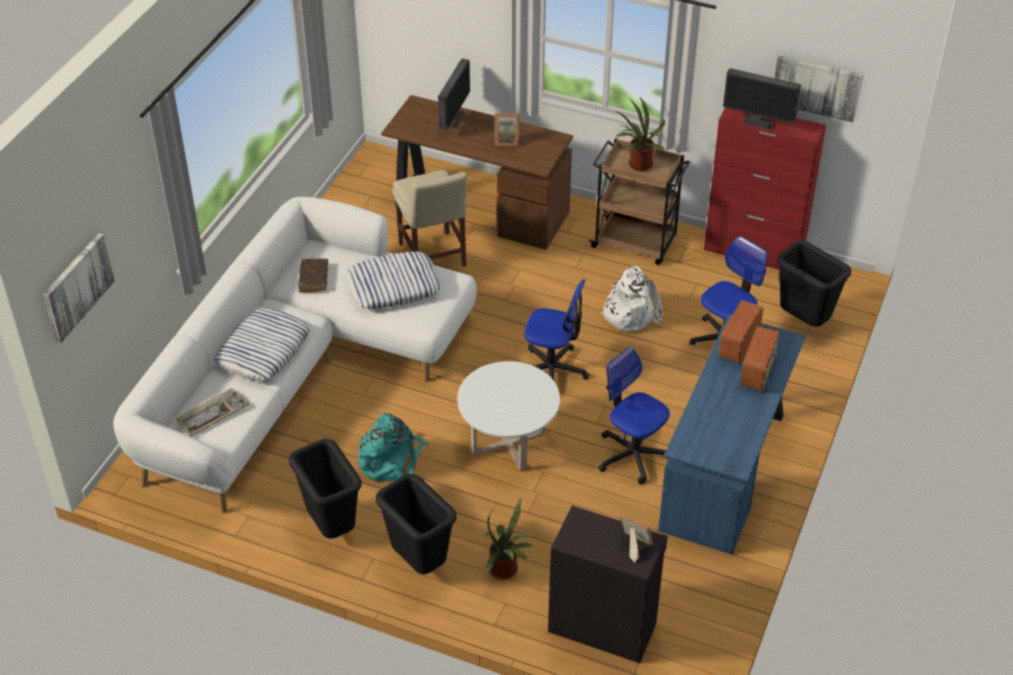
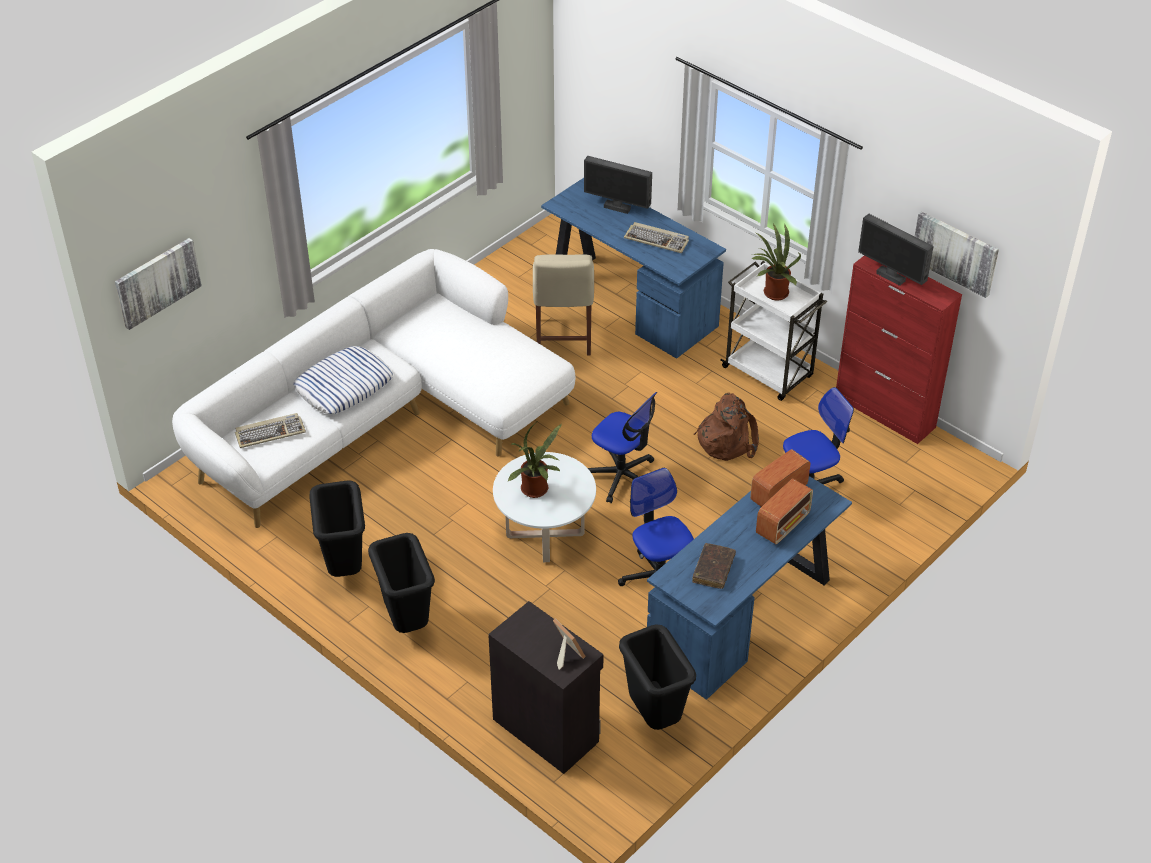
camera: 20 degrees right, 0 degrees up
(313, 279) = (421, 331): brown book -> brown book (713, 570)
(392, 460) = (429, 521): turquoise backpack -> none
(393, 286) = (490, 356): pillow -> none
(454, 119) = (617, 207): monitor -> monitor turned 75 degrees clockwise
(478, 208) = (630, 302): brown desk -> blue desk
(506, 140) = (657, 239): picture frame -> keyboard
(506, 570) = (483, 652): potted plant -> potted plant (536, 491)
(629, 312) = (727, 440): white backpack -> brown backpack
(635, 243) = (769, 373): brown cart -> white cart
(804, 322) = (900, 494): black trash can -> black trash can (654, 717)

